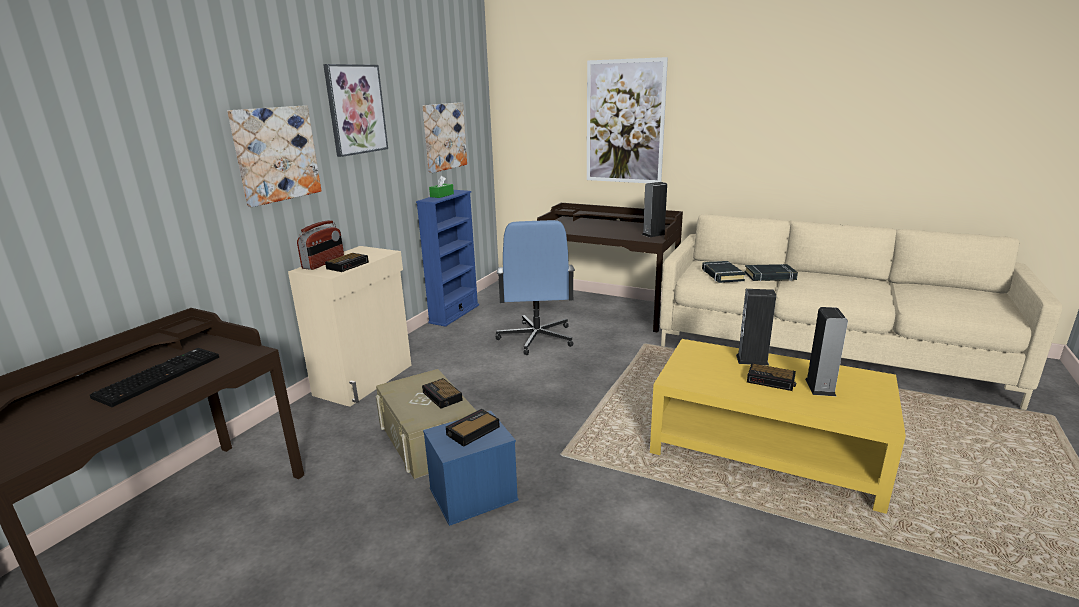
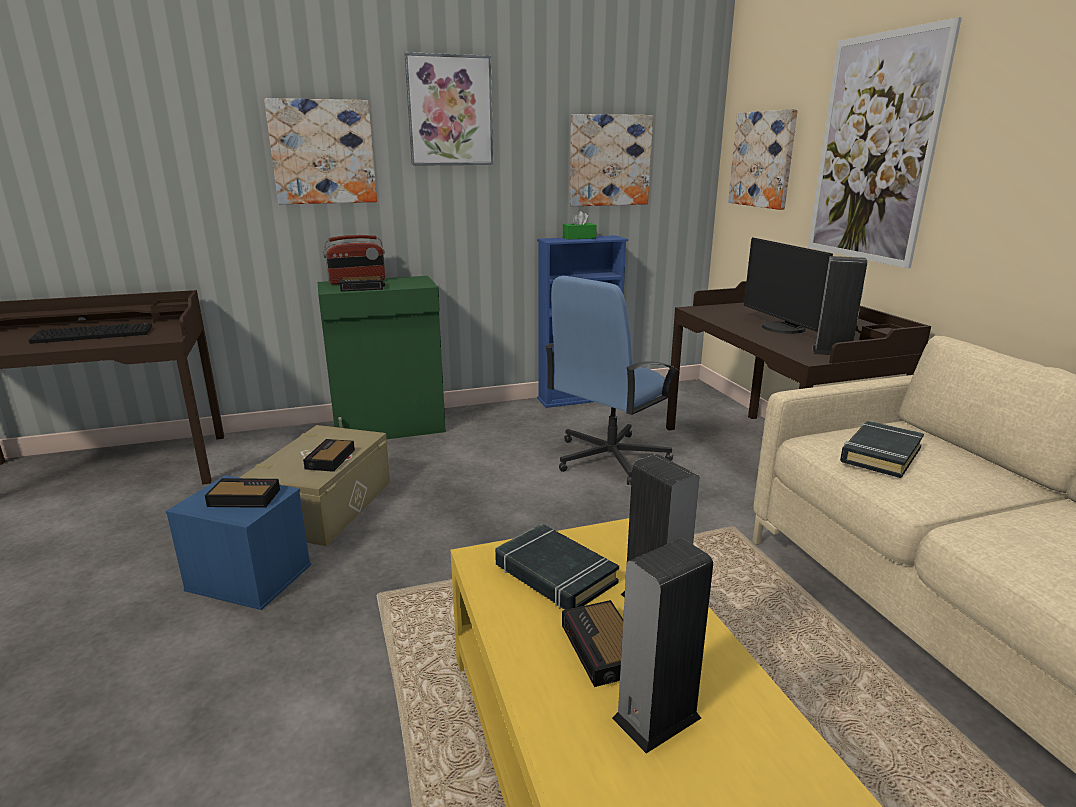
camera: 45 degrees right, 0 degrees up
(365, 380) = (390, 428): beige cabinet -> green cabinet
(535, 128) = (763, 159): none -> picture
(607, 229) = (781, 328): none -> monitor
(770, 276) = (982, 492): black book -> black book (554, 574)

